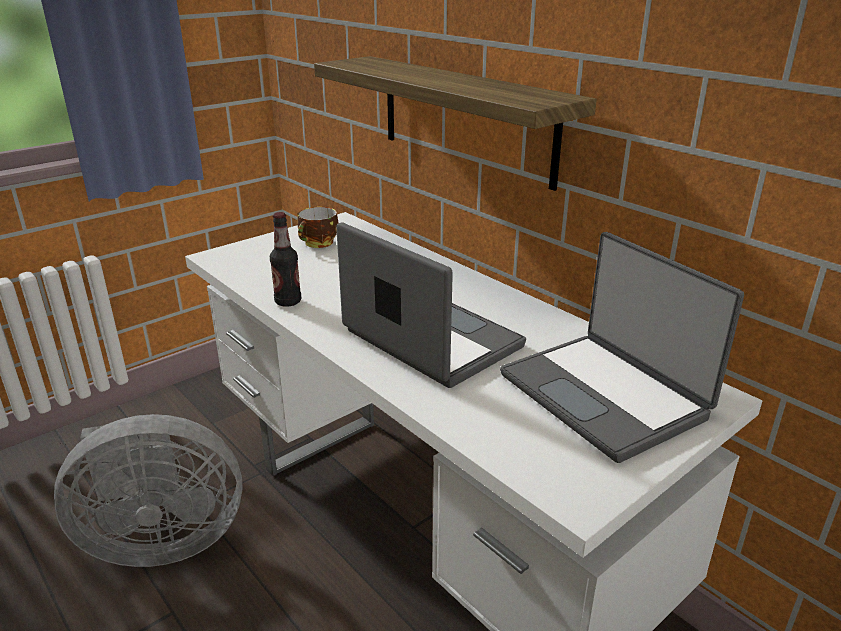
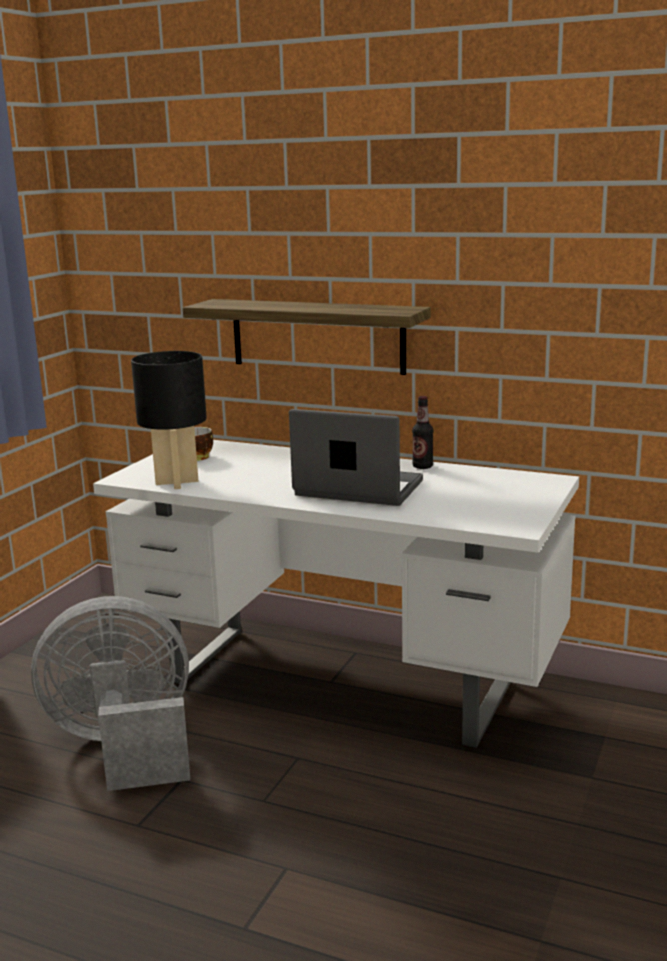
camera: 25 degrees left, 10 degrees down
(161, 540) = (124, 746): grey fan -> grey fan turned 150 degrees counterclockwise
(256, 275) = (176, 482): none -> black table lamp
(288, 302) = (226, 490): bottle -> bottle (422, 466)
(605, 395) = (493, 490): laptop -> none

